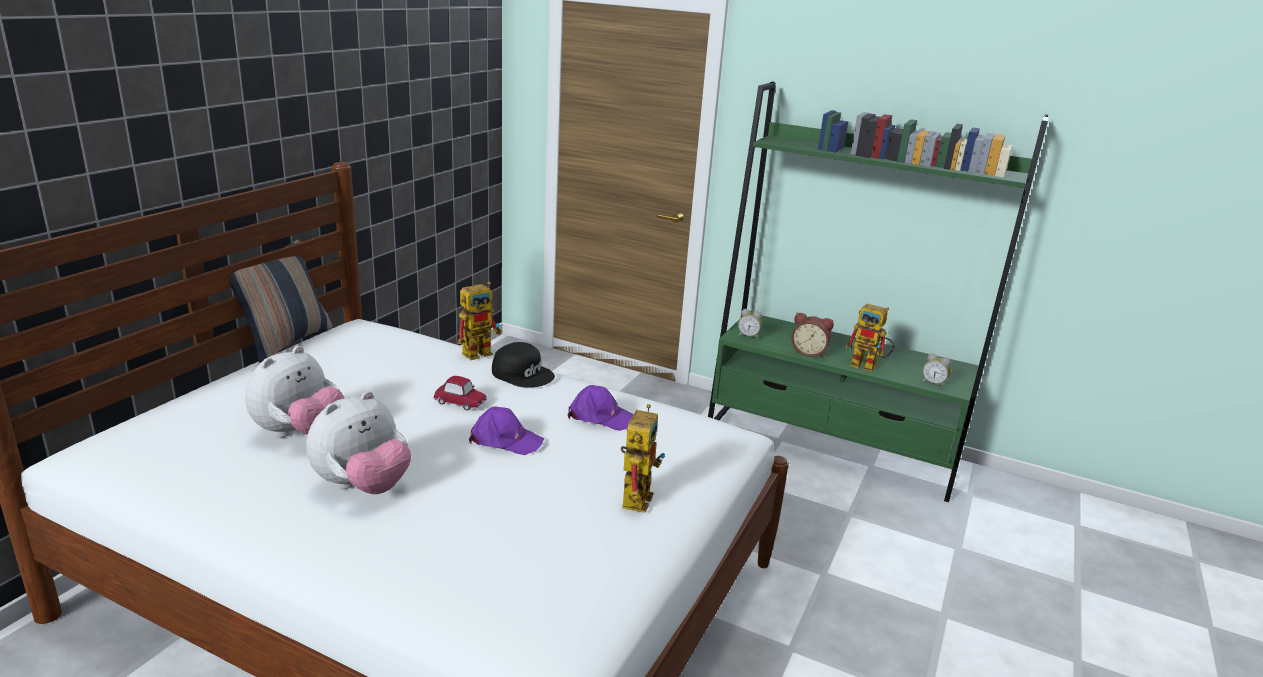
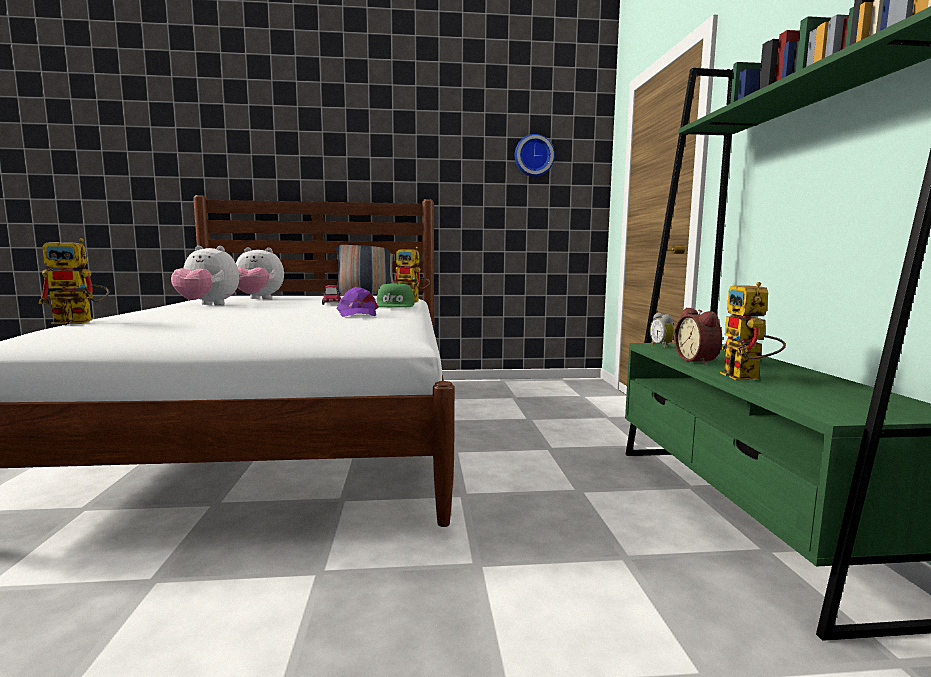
camera: 60 degrees right, 15 degrees down
(437, 71) = (533, 156): none -> wall clock
(505, 440) = (291, 309): purple cap -> none
(523, 373) = (395, 305): black cap -> green cap
(636, 495) = (245, 325): toy robot -> toy robot (82, 322)
(933, 384) = (809, 404): alarm clock -> none

